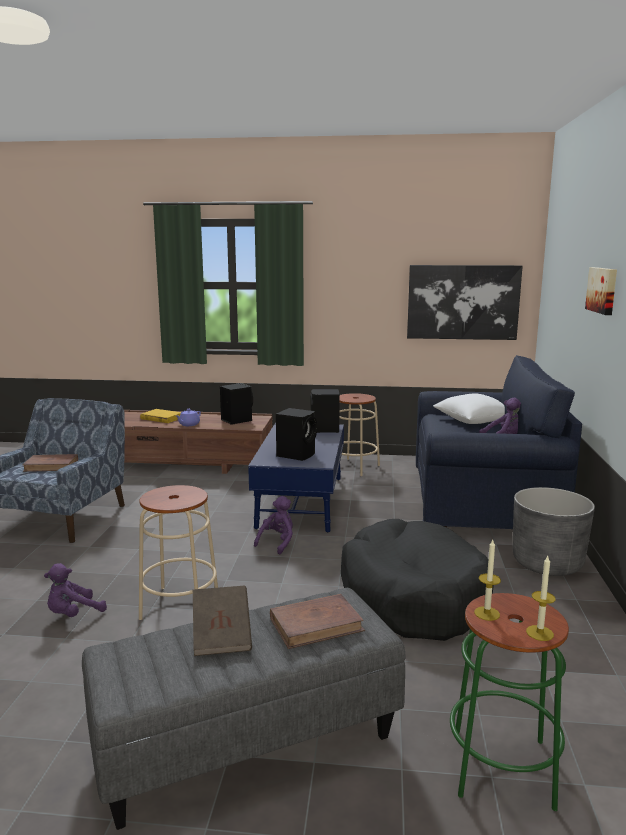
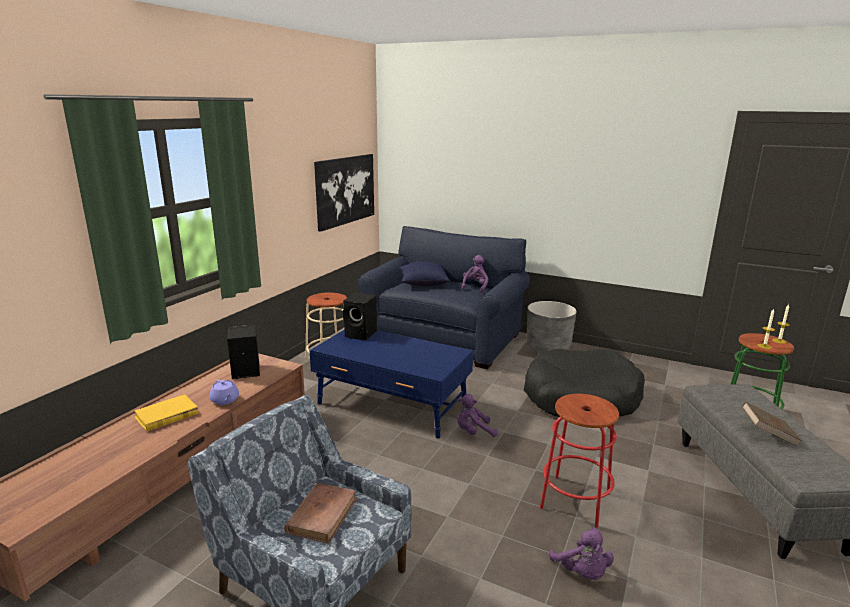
camera: 70 degrees left, 5 degrees up
(180, 605) = (575, 500): beige stool -> red stool
(277, 542) = (473, 432): purple plush toy -> purple plush toy turned 60 degrees counterclockwise
(297, 454) = (427, 357): black speaker -> none
(316, 625) = (743, 402): brown book -> none
(472, 421) = (424, 284): white pillow -> blue pillow
(603, 290) = (529, 172): picture -> none

